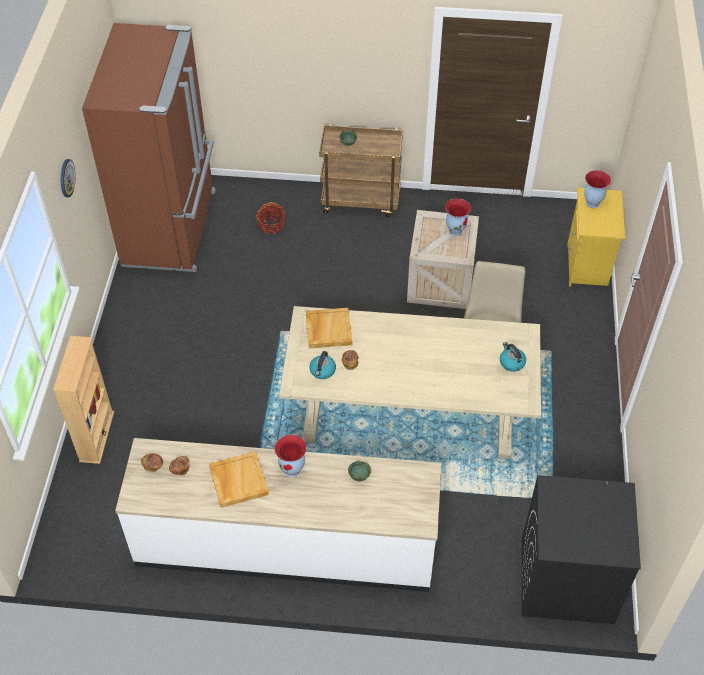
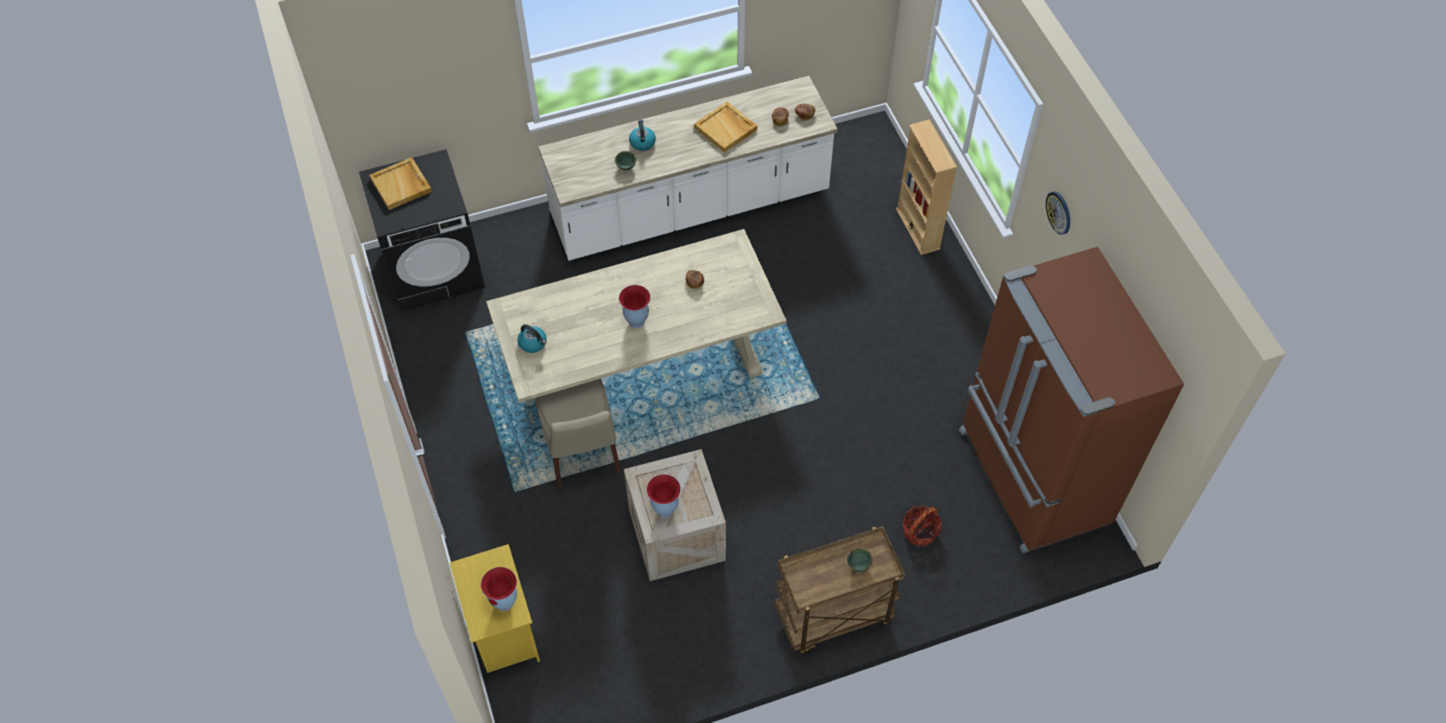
camera: 155 degrees right, 5 degrees up
(292, 470) = (685, 152): vase -> vase (636, 321)
(322, 371) = (716, 264): kettle -> kettle (642, 142)
(328, 329) = (736, 308): beige tray -> beige tray (401, 185)

